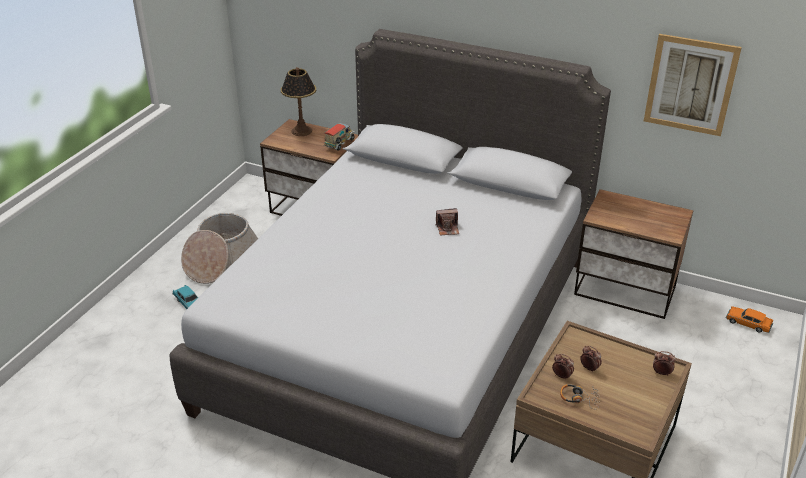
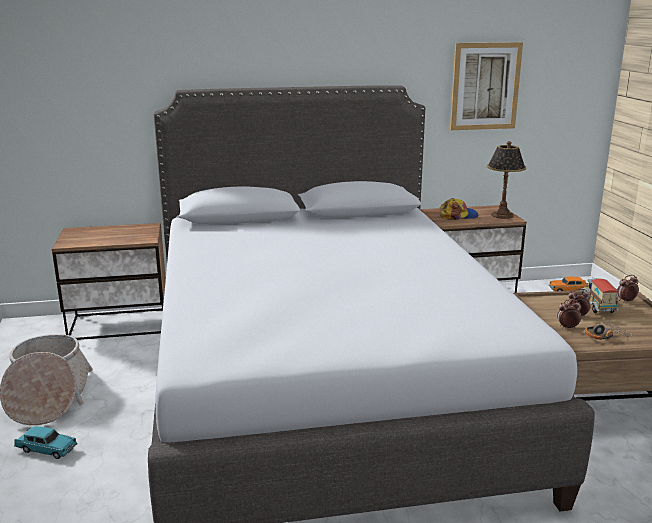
camera: 35 degrees left, 15 degrees down
(301, 131) = (90, 232): table lamp -> table lamp (502, 215)
(340, 144) = (147, 232): toy truck -> toy truck (598, 307)
(447, 229) = (355, 246): camera -> none
(624, 212) = (458, 215): none -> cap

